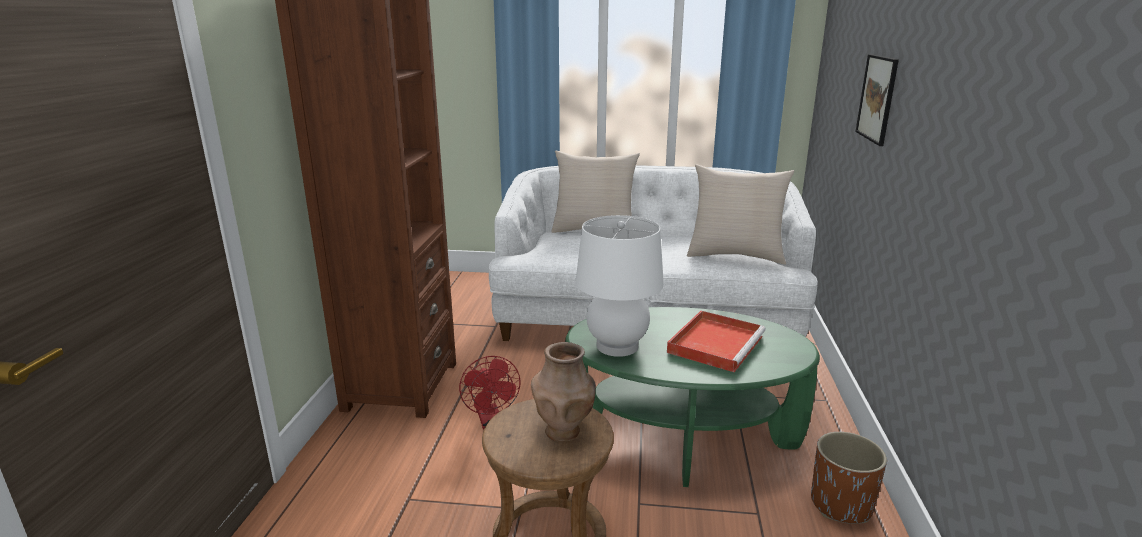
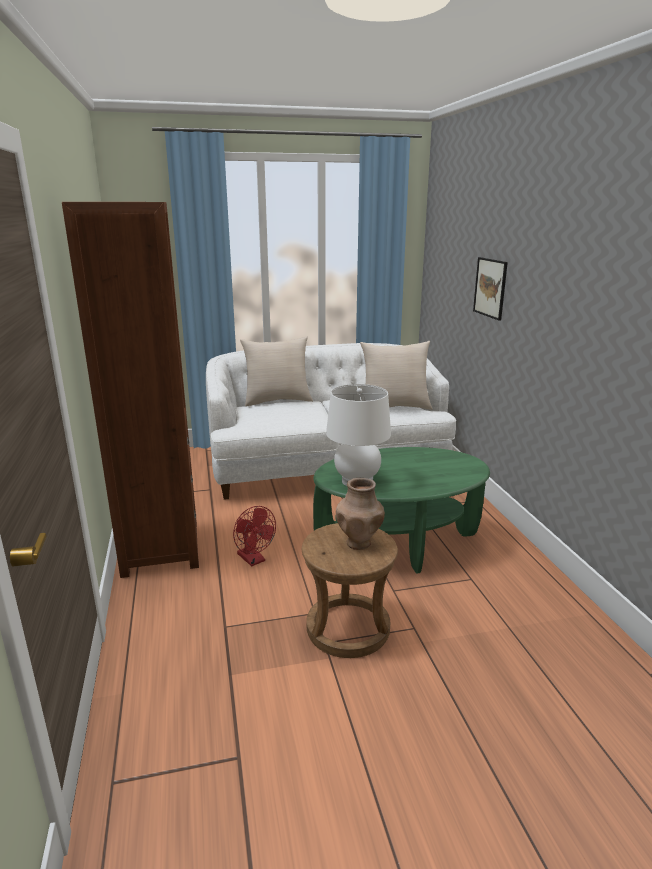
camera: 20 degrees left, 0 degrees up
(716, 343) = (421, 468): red tray -> none
(841, 505) = (516, 562): brown planter -> none

